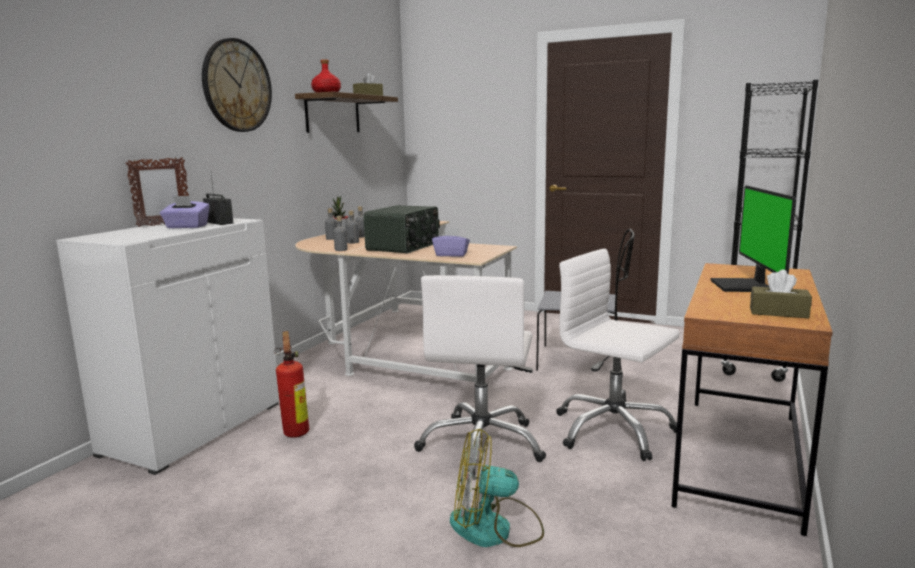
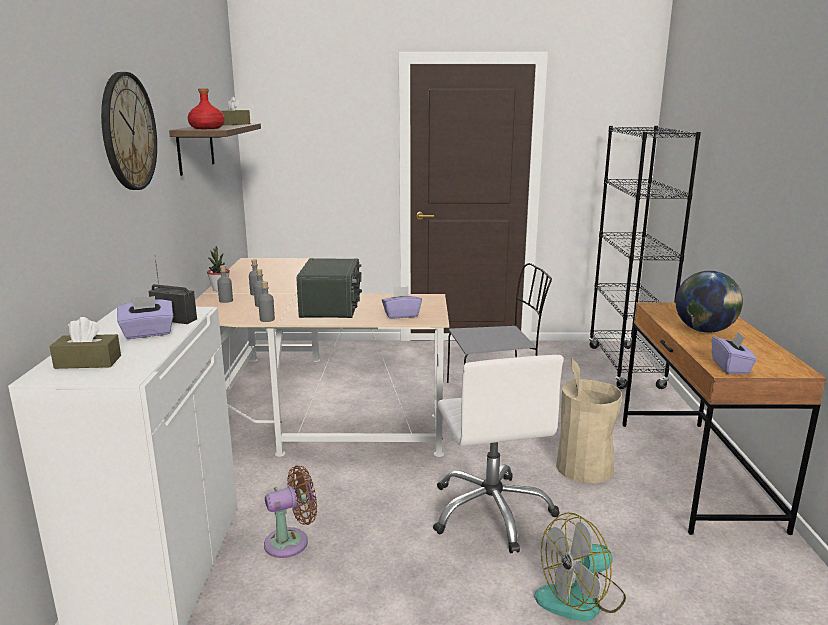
camera: 25 degrees left, 5 degrees up
(164, 225) = (104, 331): picture frame -> none
(296, 431) = (291, 542): fire extinguisher -> brown fan
(613, 430) = (584, 467): white office chair -> beige trash can
(720, 312) = (731, 367): none -> purple tissue box
(744, 286) = (704, 331): monitor -> globe
(778, 312) = (767, 361): brown tissue box -> brown tissue box (88, 362)

